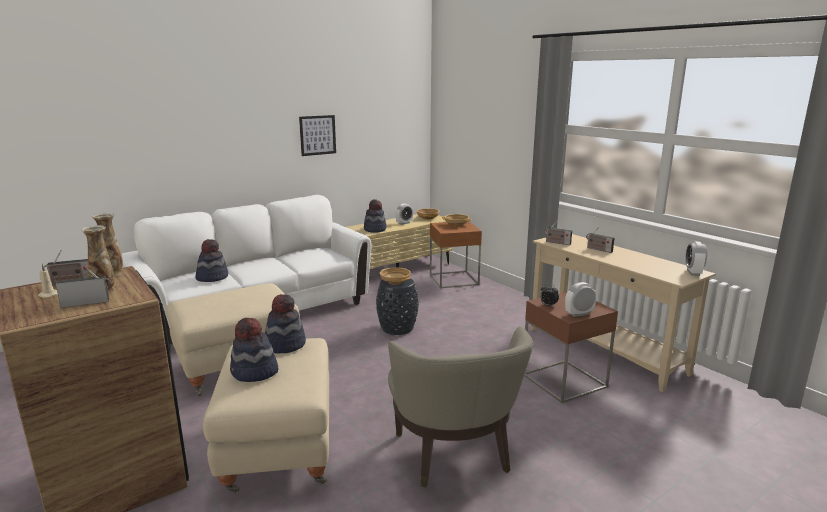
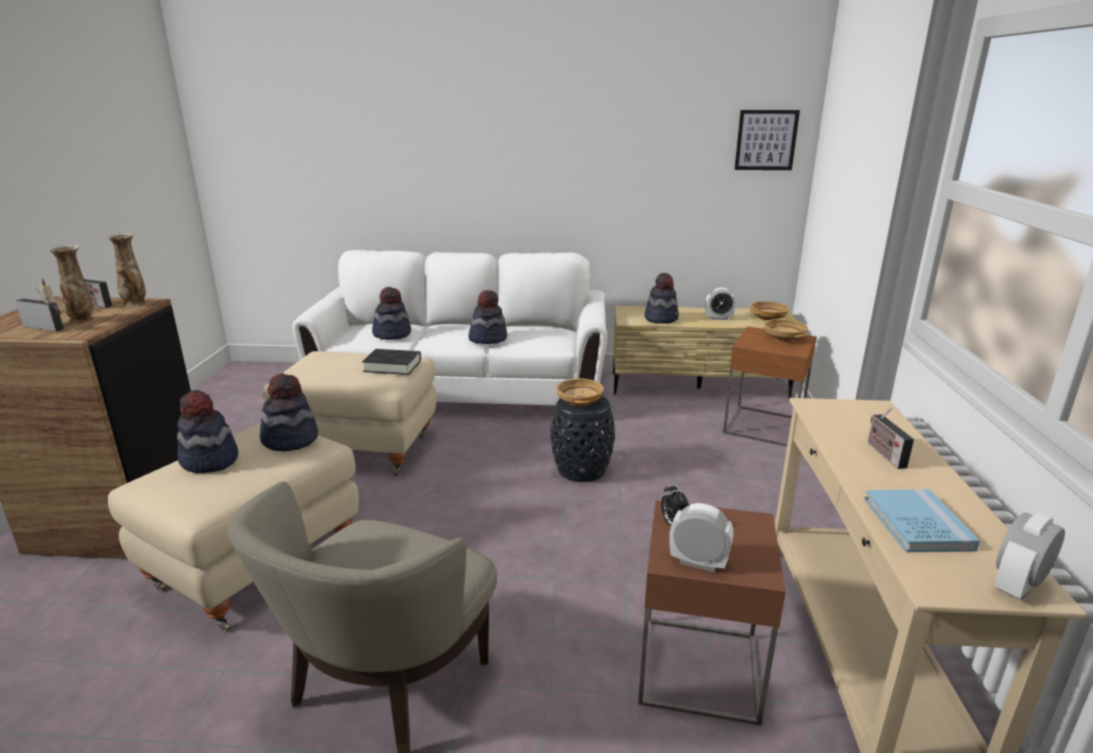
camera: 40 degrees right, 5 degrees up
(263, 291) = (392, 366): none -> black book
(288, 263) = (488, 338): none -> hat
(317, 135) = (601, 167): picture -> picture (766, 140)
(557, 243) = (825, 415): radio -> none
(644, 266) = (917, 524): none -> blue book

